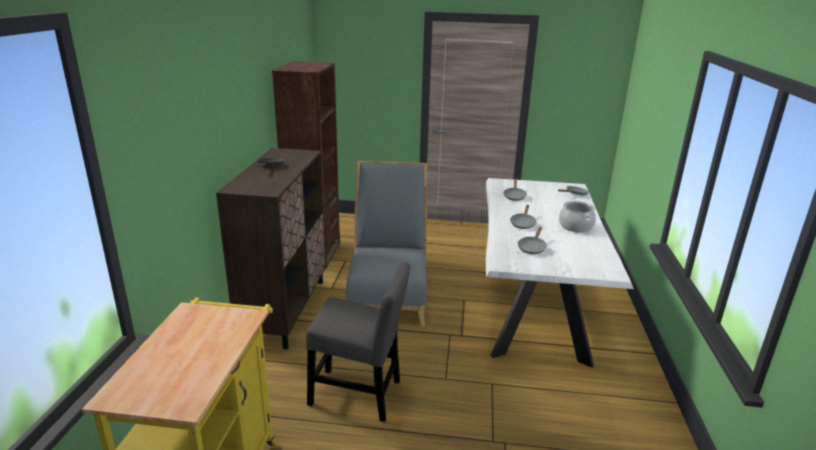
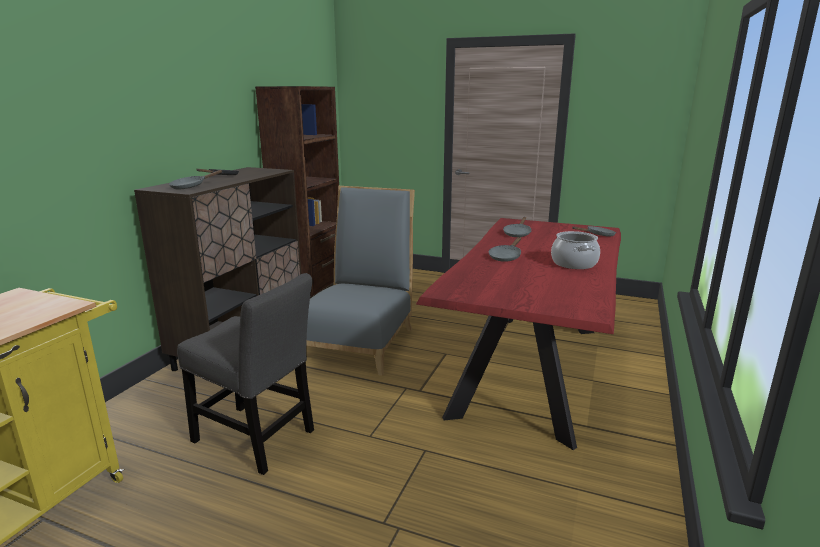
camera: 15 degrees right, 5 degrees down
(532, 248) = (497, 279): grey frying pan -> grey frying pan (191, 187)
(534, 306) = (530, 369): white dining table -> red dining table

